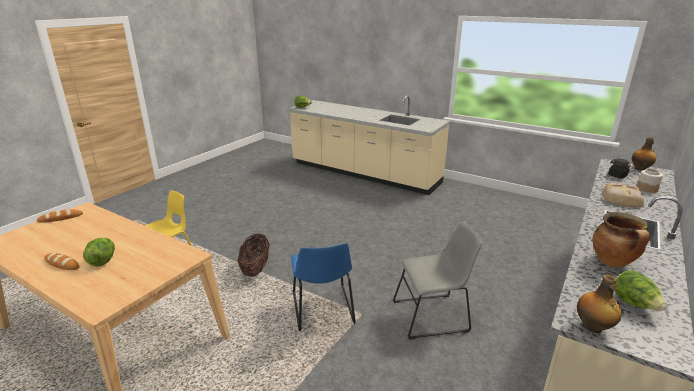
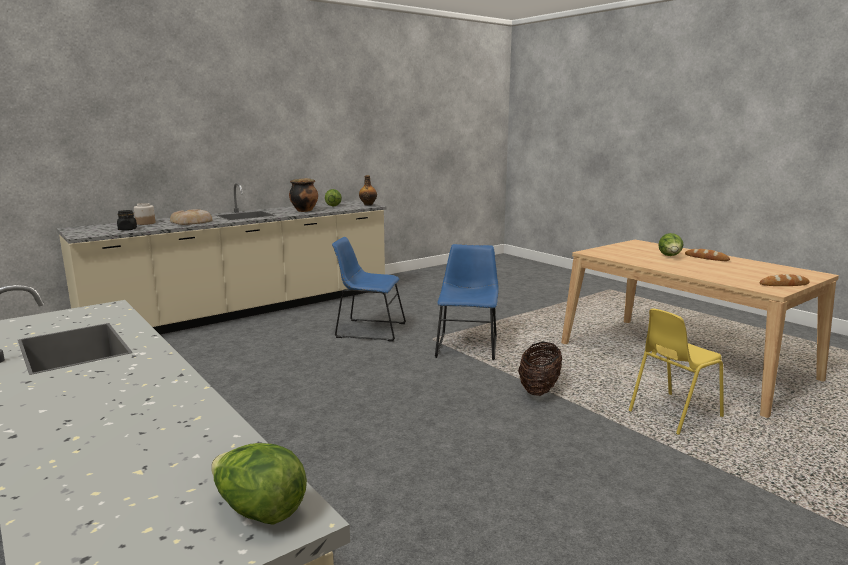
camera: 160 degrees left, 10 degrees down
(433, 316) = (368, 330): grey chair -> blue chair
(640, 169) = (80, 230): bottle -> none

